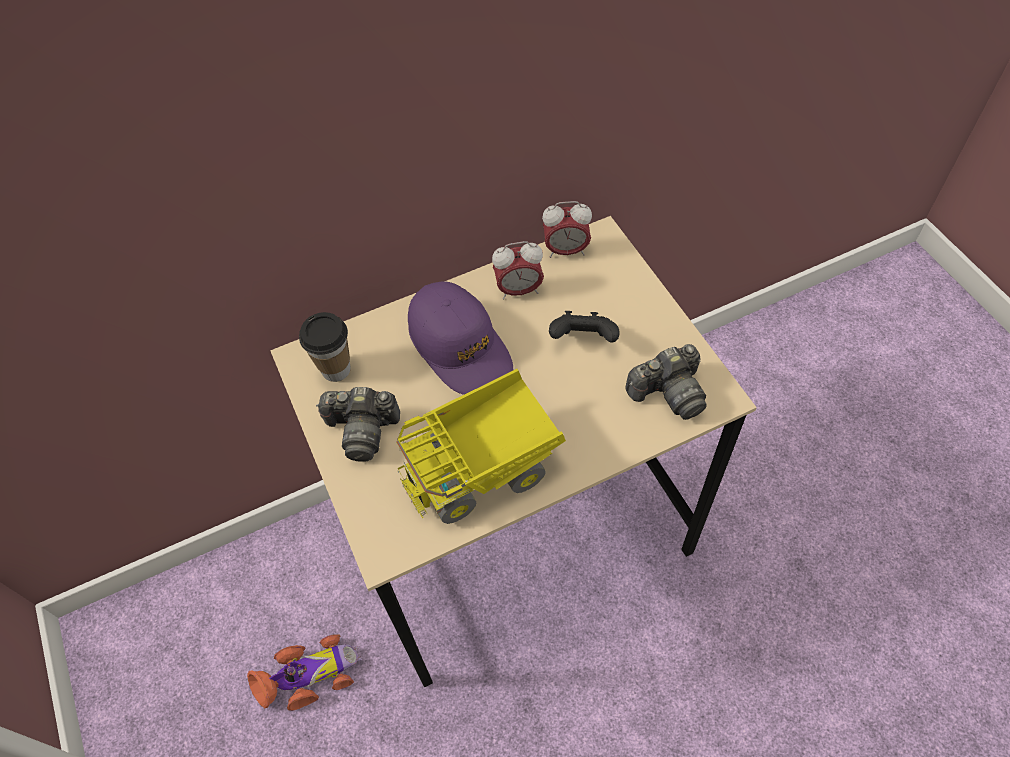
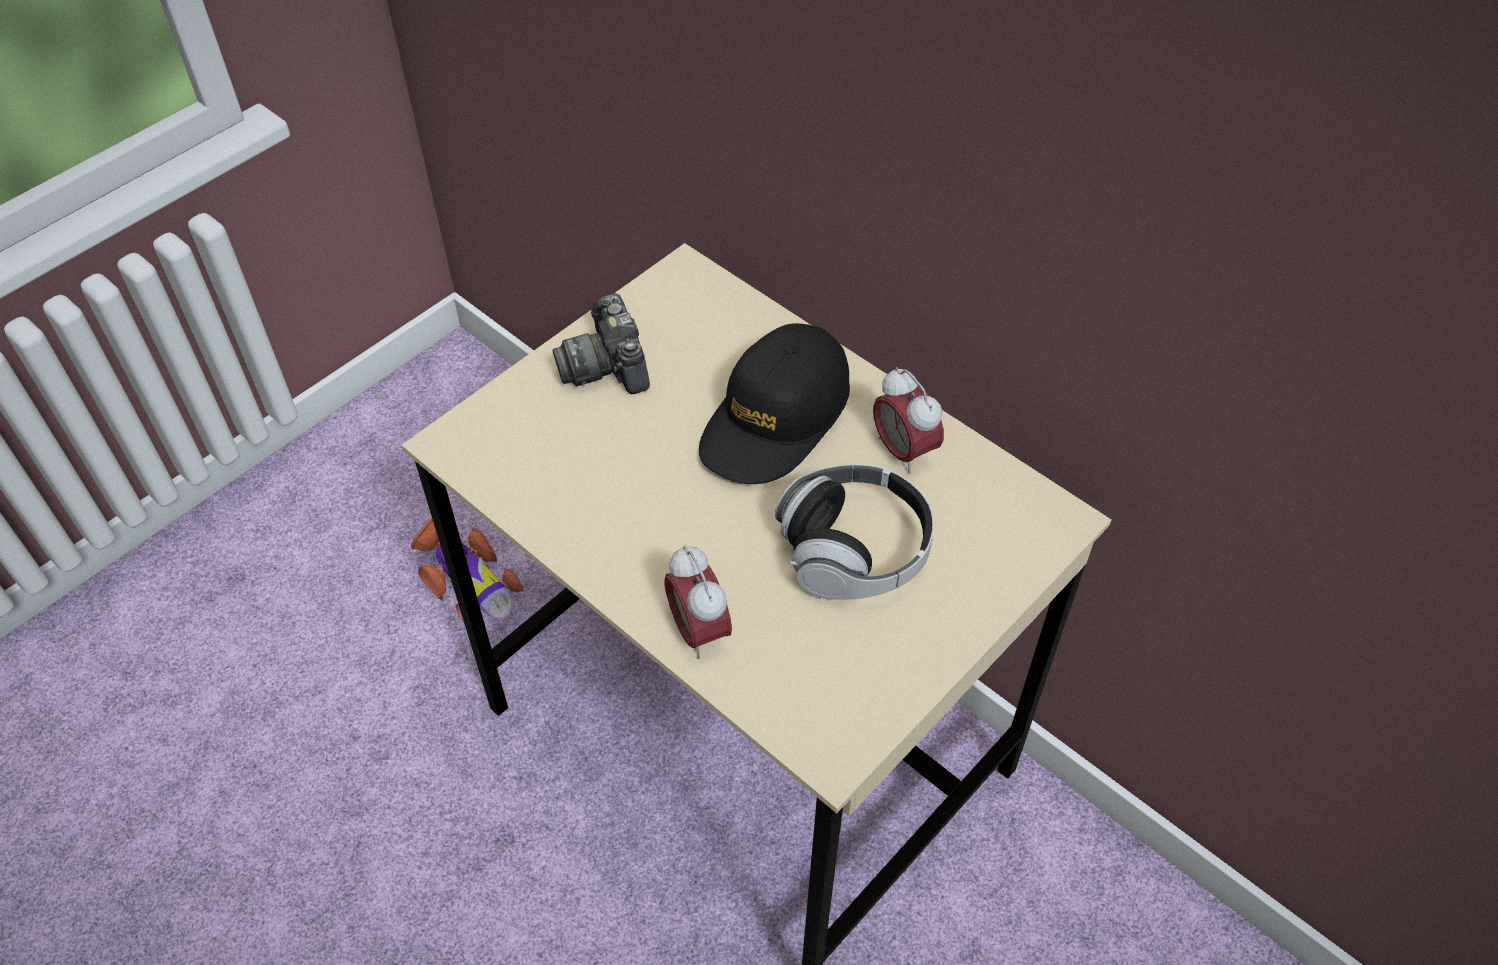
camera: 65 degrees right, 5 degrees down
(336, 369) = (684, 310): cup -> none
(461, 347) = (775, 419): purple cap -> black cap
(483, 467) = (600, 501): toy truck -> none
(566, 250) = (1007, 484): alarm clock -> alarm clock (699, 631)
(583, 340) = (854, 551): black game controller -> headphones
(668, 393) = (809, 681): camera -> none

